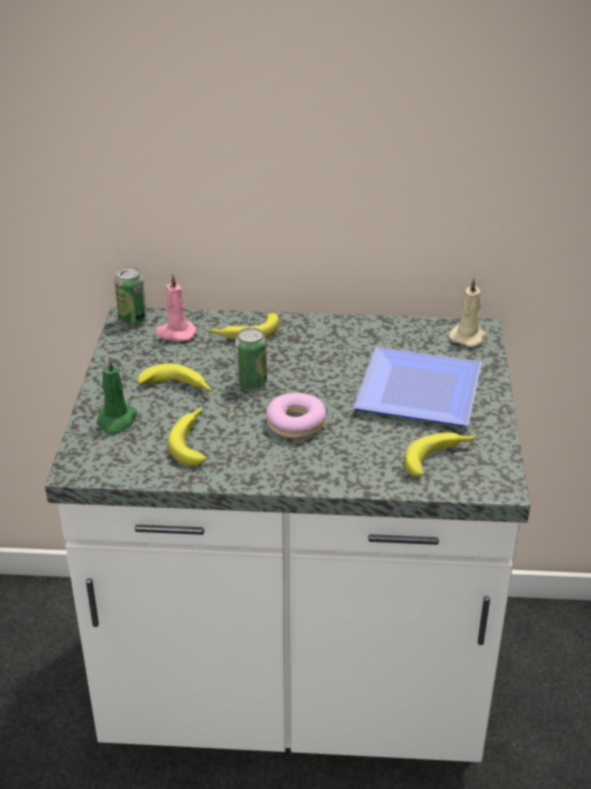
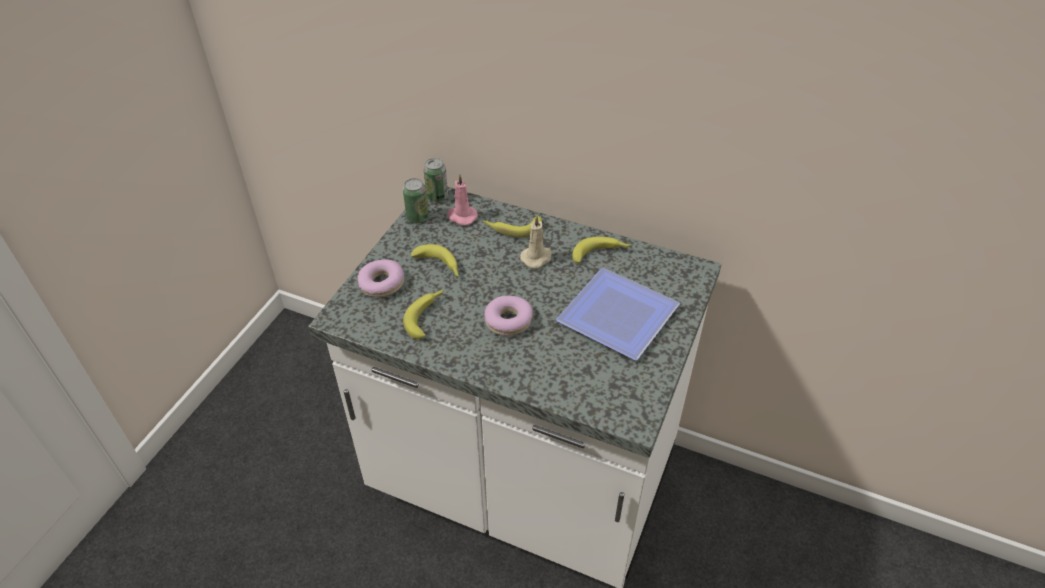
camera: 20 degrees right, 10 degrees up
(116, 421) = (382, 284): green candle -> donut
(251, 383) = (494, 275): can -> can (417, 217)
(439, 458) = (602, 383): banana -> banana (600, 254)
(468, 336) = (685, 274): beige candle -> beige candle (537, 257)

